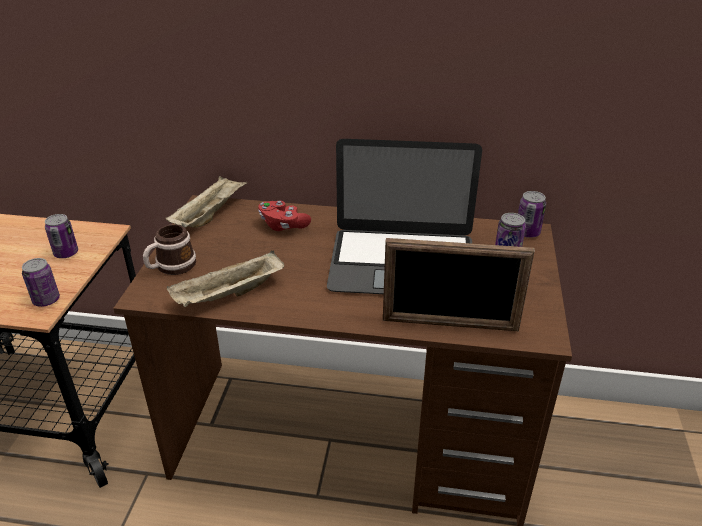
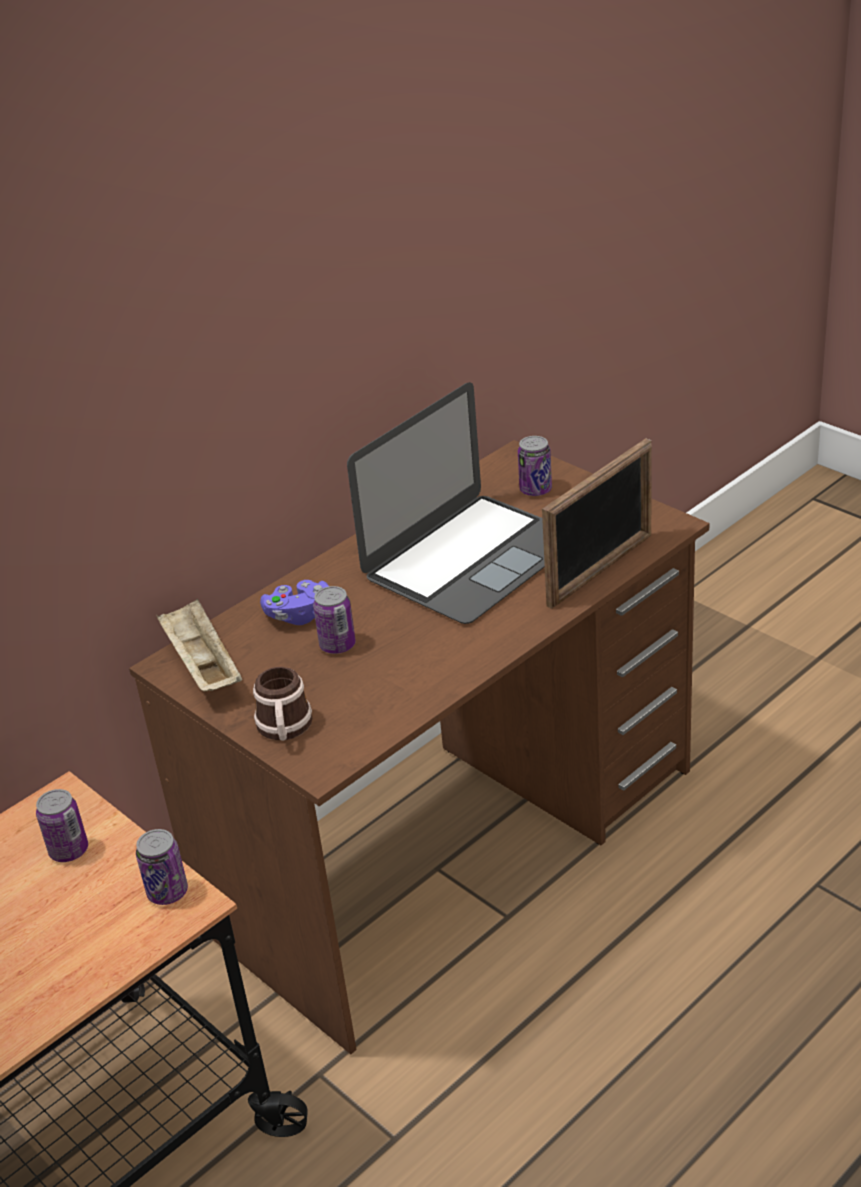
camera: 50 degrees left, 0 degrees up
(229, 295) = (395, 699): beige tray -> none
(283, 225) = (299, 615): red game controller -> purple game controller
(527, 232) = (512, 460): can -> can (337, 645)

